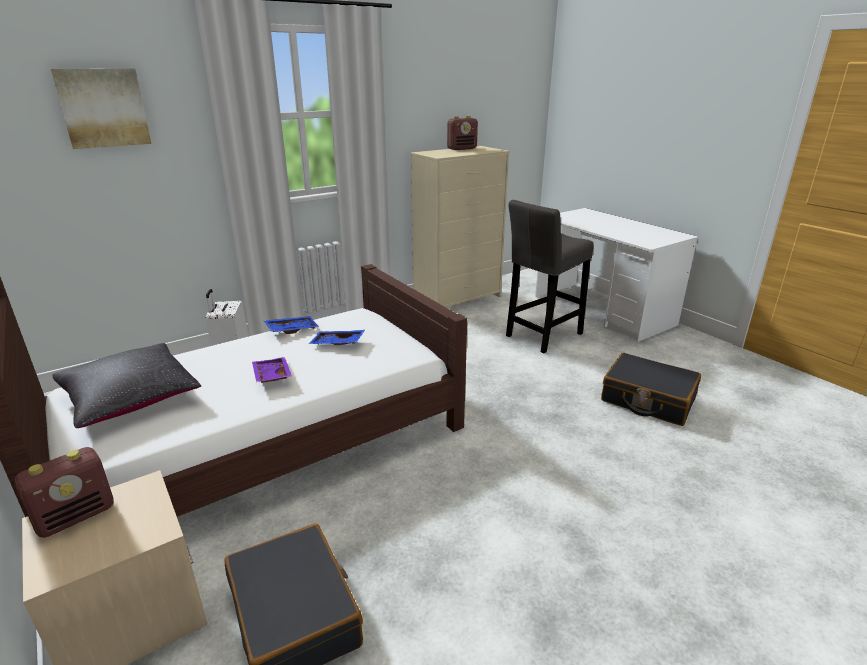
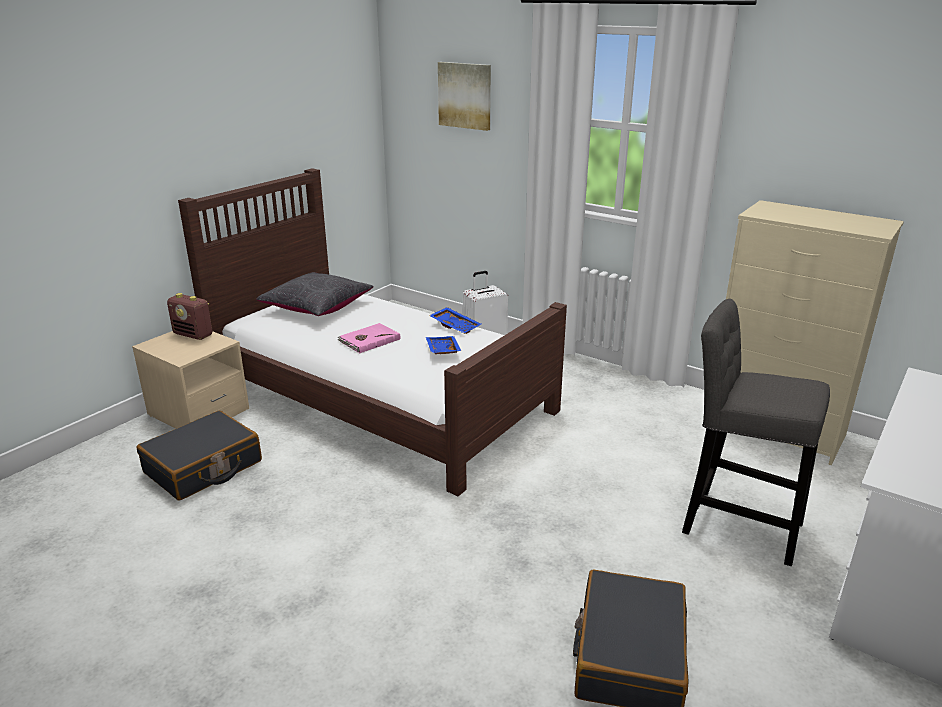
camera: 70 degrees right, 0 degrees up
(271, 376) = (369, 340): purple tray -> pink book
(462, 149) = (843, 216): radio -> none

